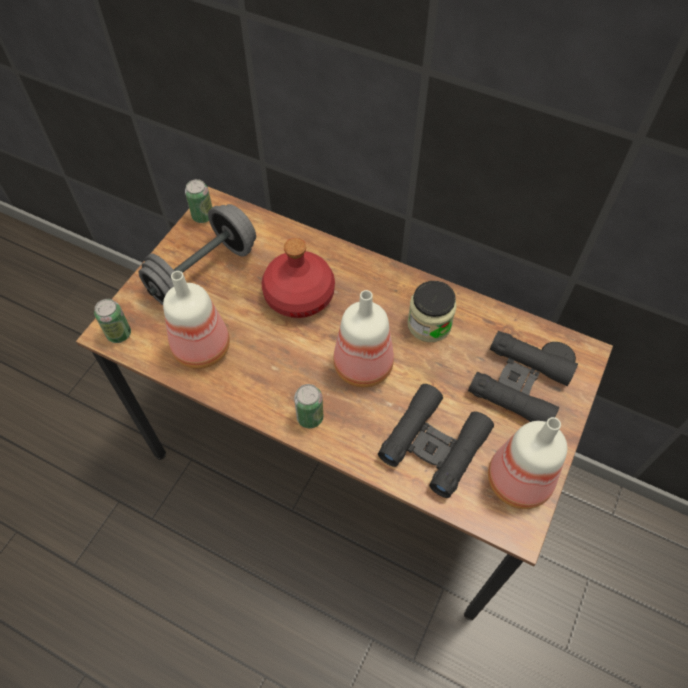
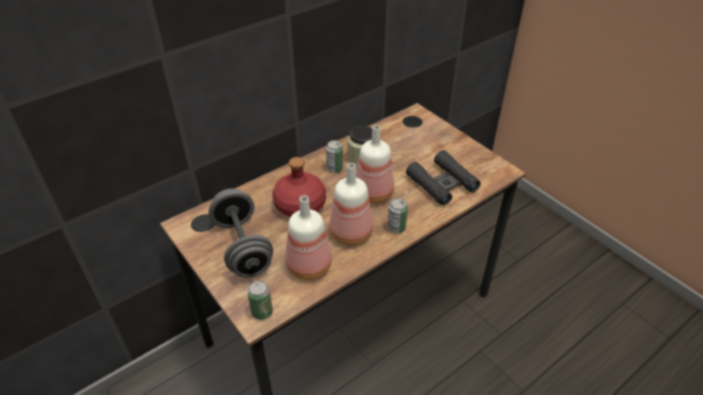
camera: 65 degrees left, 15 degrees down
(203, 216) = (188, 233): can -> can (334, 169)
(517, 483) = (479, 162): bottle -> bottle (351, 234)
(520, 384) = (422, 139): black binoculars -> none

